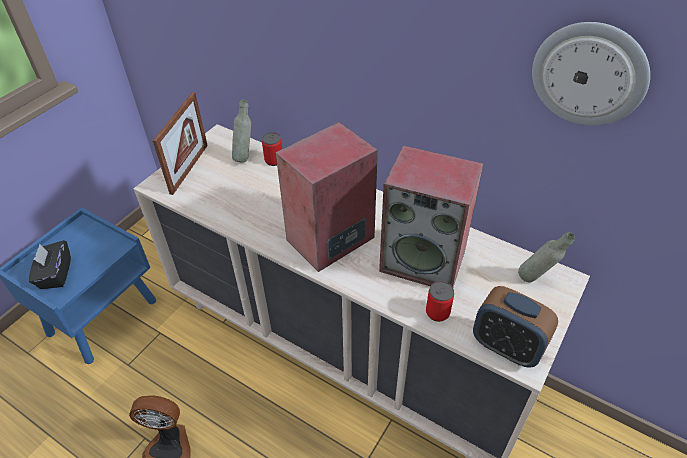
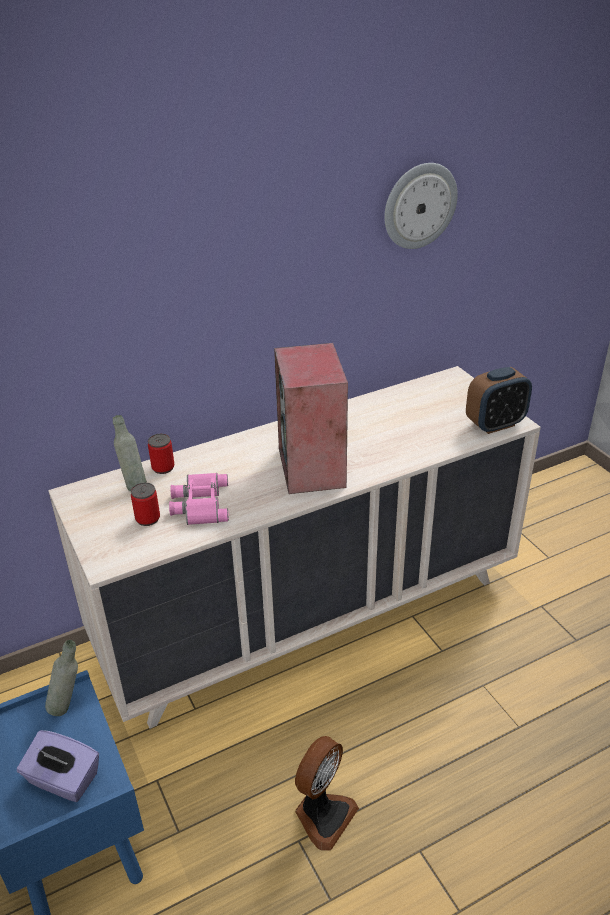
camera: 60 degrees left, 10 degrees down
(55, 274) = (63, 780): black tissue box -> purple tissue box
(189, 168) = (106, 530): picture frame -> none
(244, 197) = (199, 504): none -> pink binoculars
(424, 261) = (382, 428): speaker -> none
(437, 312) = (441, 442): can -> can (147, 518)
(535, 280) = (444, 388): grey bottle -> grey bottle (69, 706)

